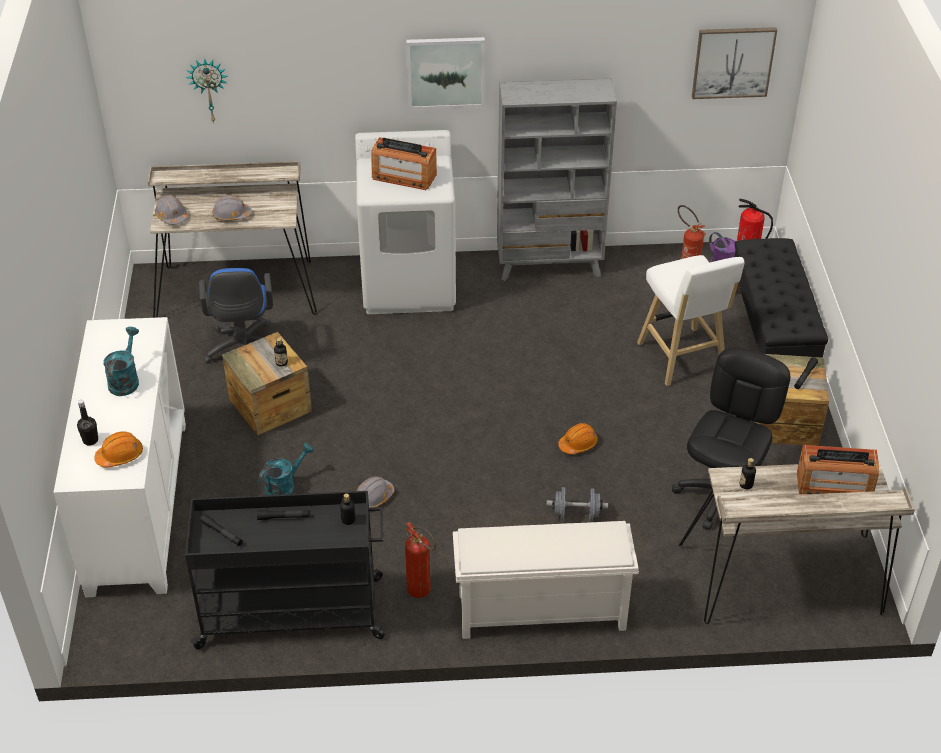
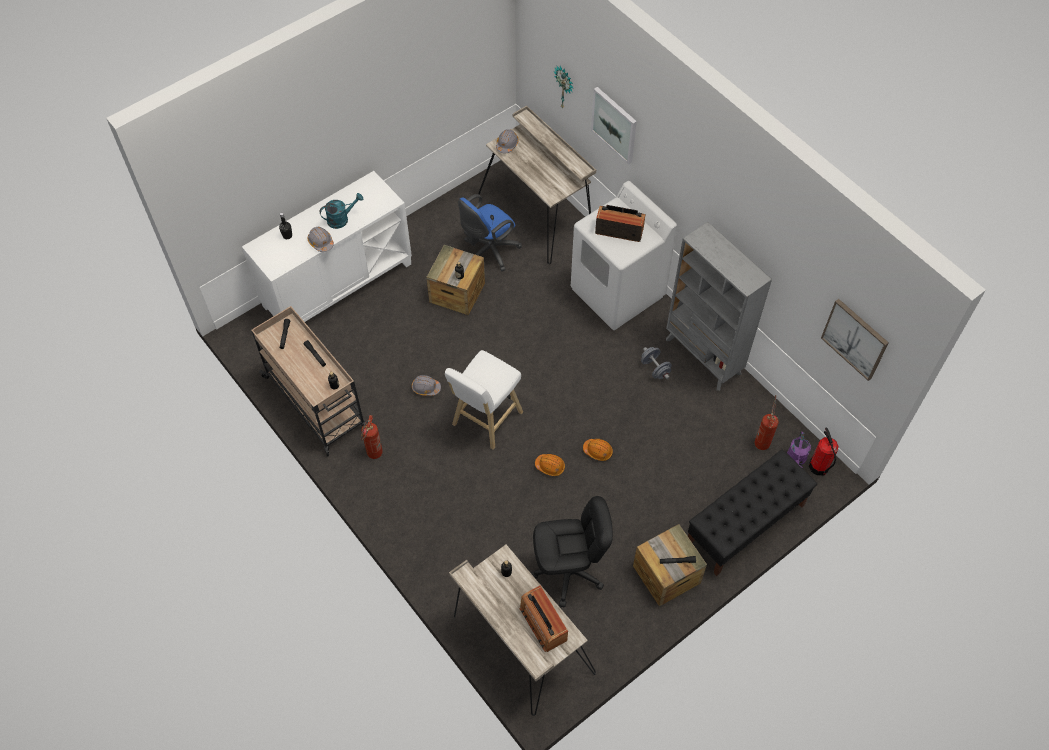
camera: 55 degrees right, 15 degrees up
(120, 456) = (286, 255): orange hard hat -> orange hard hat (598, 451)
(232, 215) = (532, 170): grey hard hat -> grey hard hat (321, 242)
(285, 486) = (402, 340): turquoise watering can -> none
(293, 612) = (317, 403): black cart -> beige cart
(404, 177) = (619, 230): radio -> radio turned 120 degrees clockwise
(445, 72) = (685, 188): picture -> picture (614, 124)
(540, 613) = (400, 523): white shoe rack -> none
(576, 515) = (490, 499): grey dumbbell -> grey dumbbell (655, 368)
(682, 359) = (676, 483): white stool -> white stool (485, 421)

